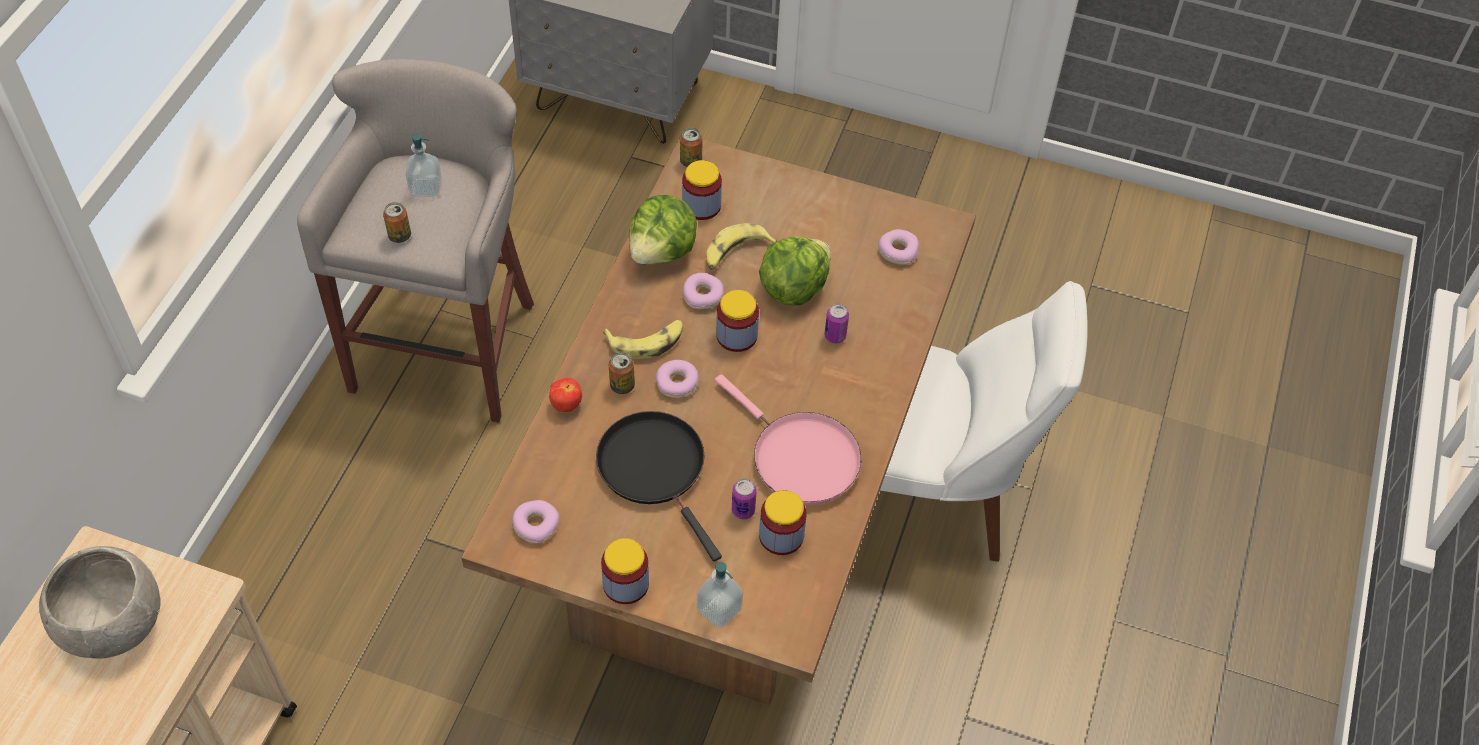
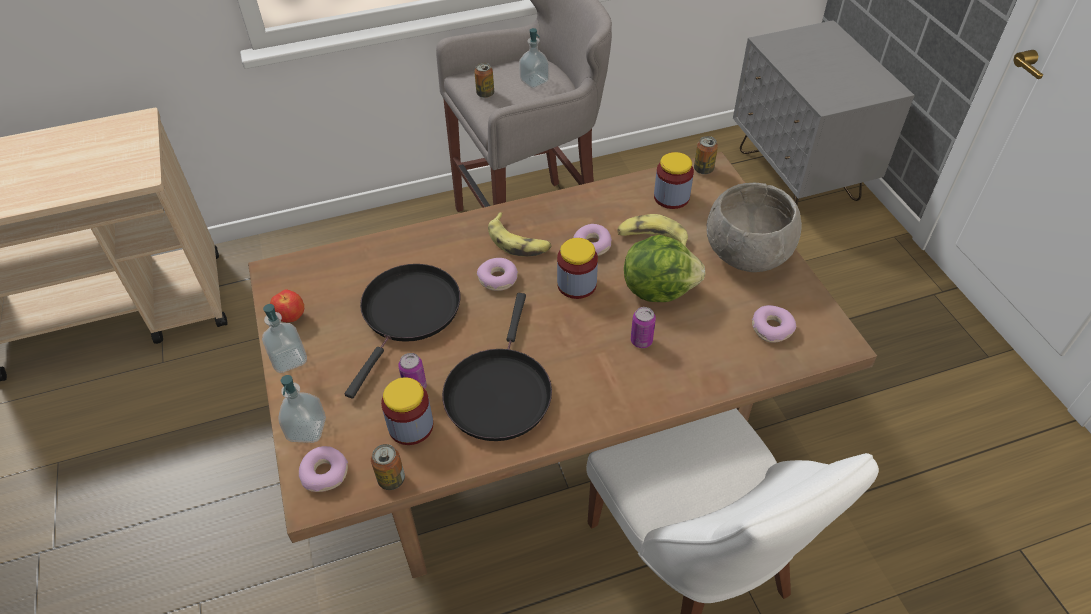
camera: 55 degrees right, 5 degrees down
(114, 624) = (92, 155): grey bowl -> grey bowl (747, 255)
(536, 525) = (304, 281): donut -> donut (325, 473)
(566, 405) = (421, 236): apple -> apple (292, 317)
(622, 386) = (466, 253): can -> can (391, 479)
(626, 584) = (289, 359): jar -> soap dispenser
(663, 251) = (607, 203): lettuce -> none
(799, 458) = (498, 391): pink frying pan -> black frying pan

